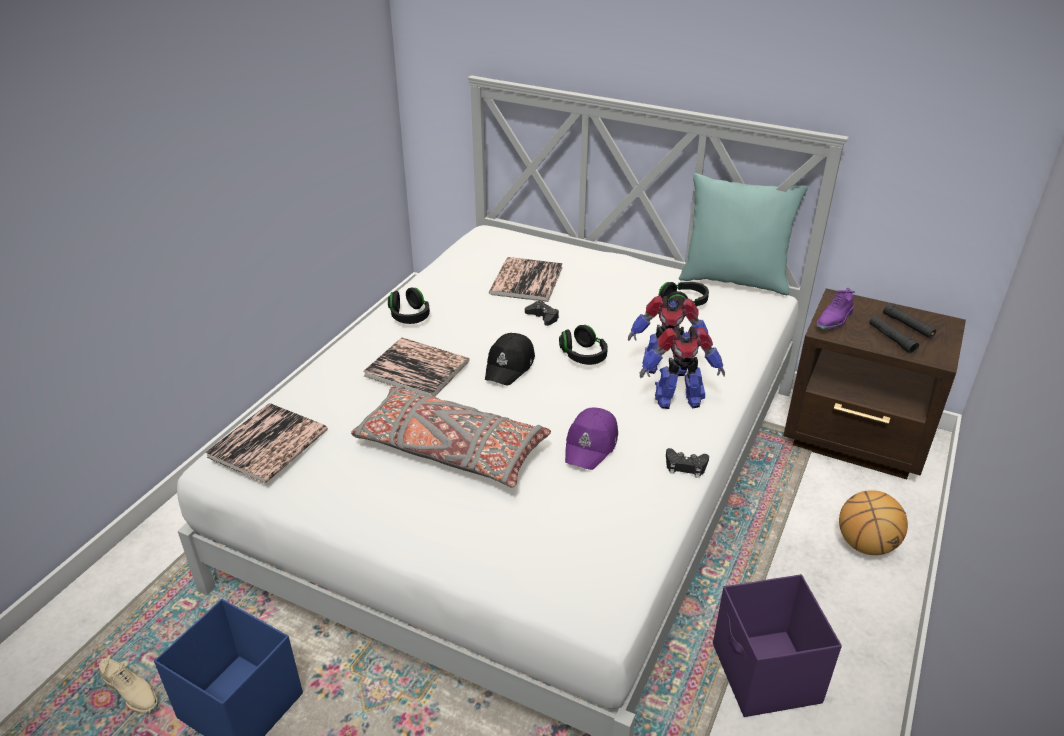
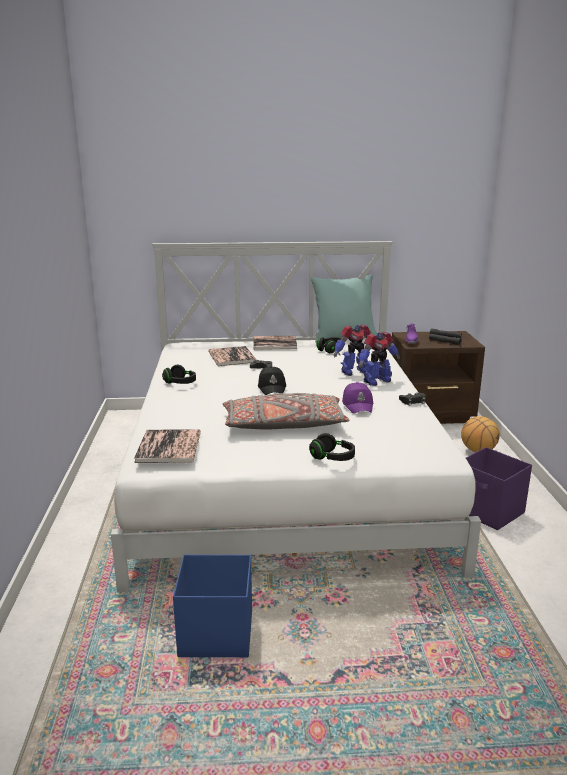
camera: 30 degrees left, 15 degrees down
(133, 693) = (127, 659): beige shoe -> none
(417, 368) = (218, 399): book -> book (274, 343)
(583, 356) = (306, 377): black headphones -> black headphones (332, 458)

